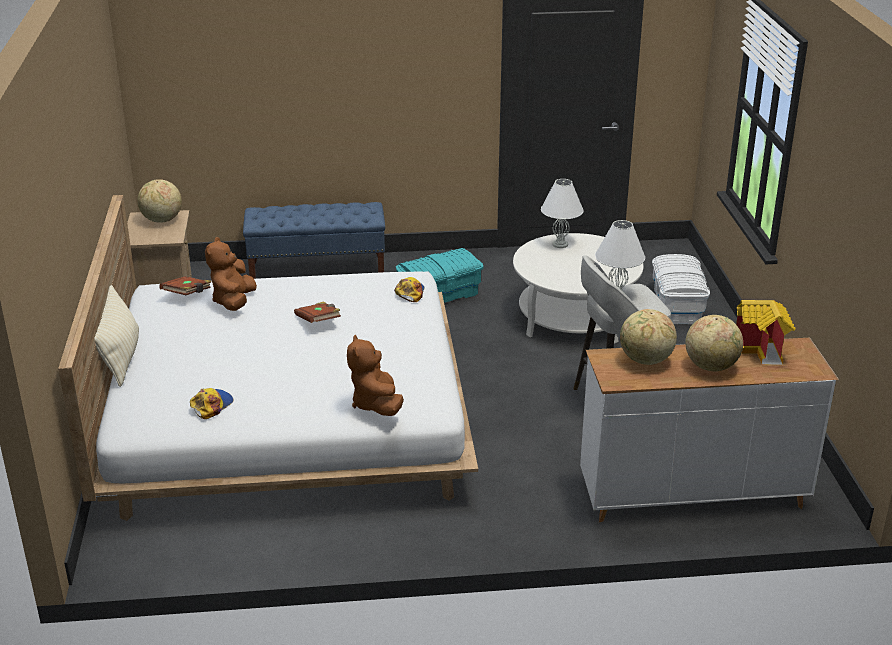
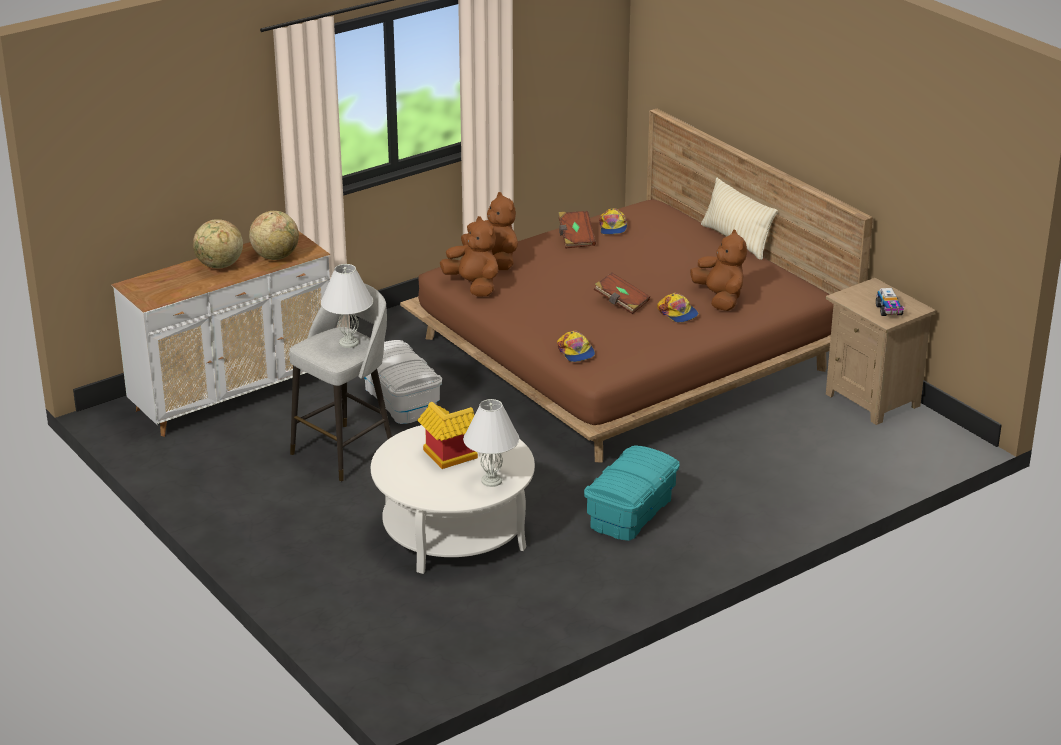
camera: 150 degrees right, 0 degrees up
(161, 220) = (889, 310): globe -> toy truck
(187, 294) = (771, 294): brown book -> brown book (575, 238)
(287, 299) = (678, 313): none -> cap
(288, 415) = (625, 353): white bed -> brown bed
(317, 270) = (804, 499): blue bench -> none
(426, 381) = (473, 286): none -> brown plush toy
(677, 305) = (344, 589): white storage box -> white storage box (400, 400)
(762, 351) = (181, 289): toy house -> toy house (446, 457)

